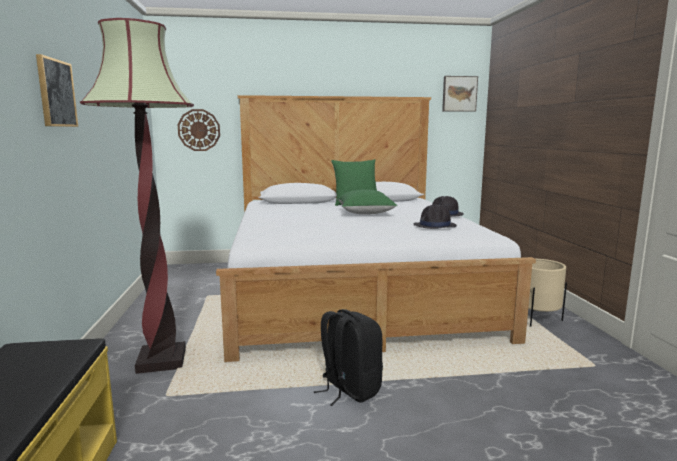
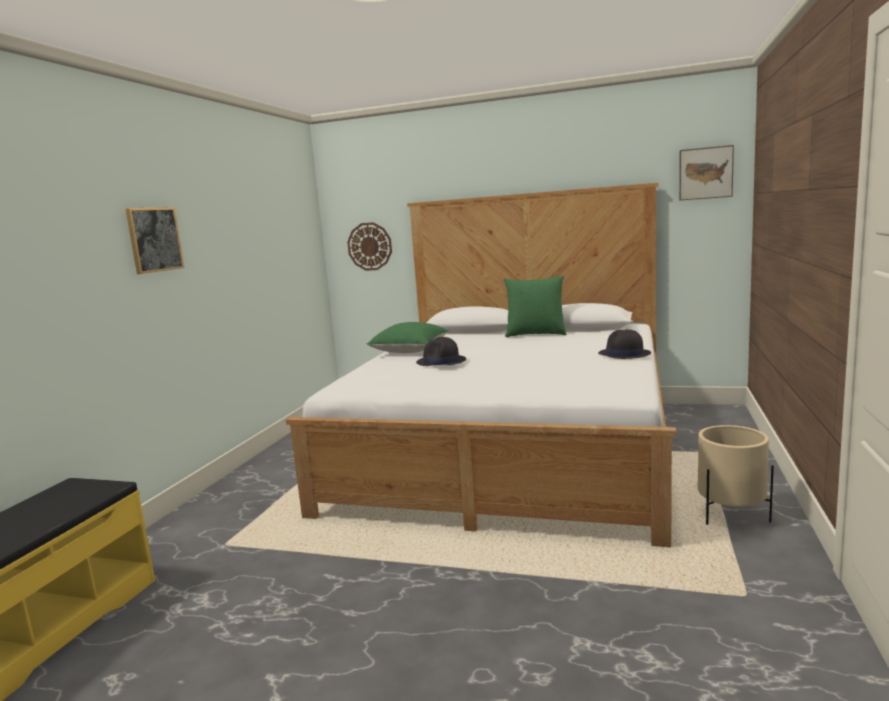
camera: 25 degrees right, 0 degrees up
(162, 360) = (251, 507): floor lamp -> none
(349, 389) = (394, 570): black backpack -> none
(365, 213) = (520, 351): green pillow -> green pillow (410, 351)
(435, 226) = (576, 373): black hat -> black hat (441, 362)

